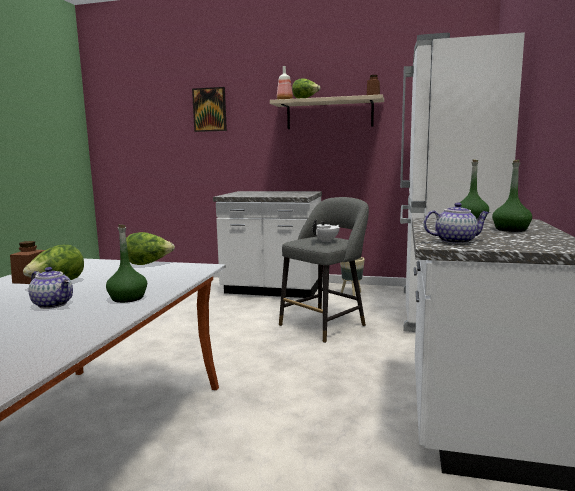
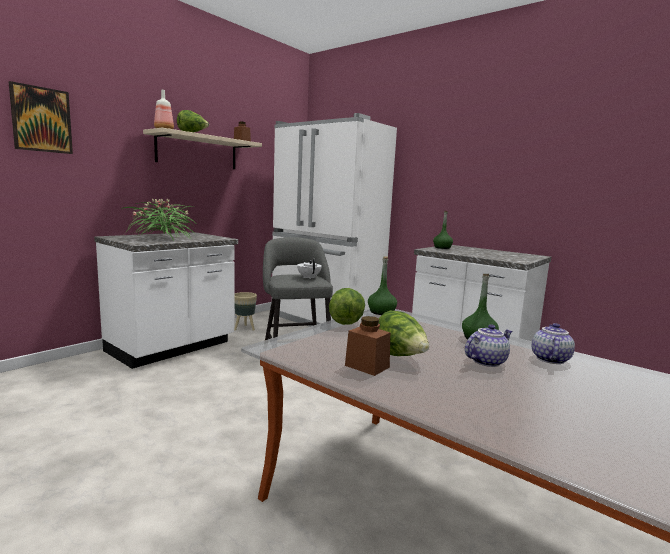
camera: 65 degrees left, 0 degrees up
(260, 194) = (163, 238): none -> potted plant
(455, 241) = (512, 259): teapot -> teapot (549, 359)
(510, 229) = (481, 250): green bottle -> green bottle (381, 312)

